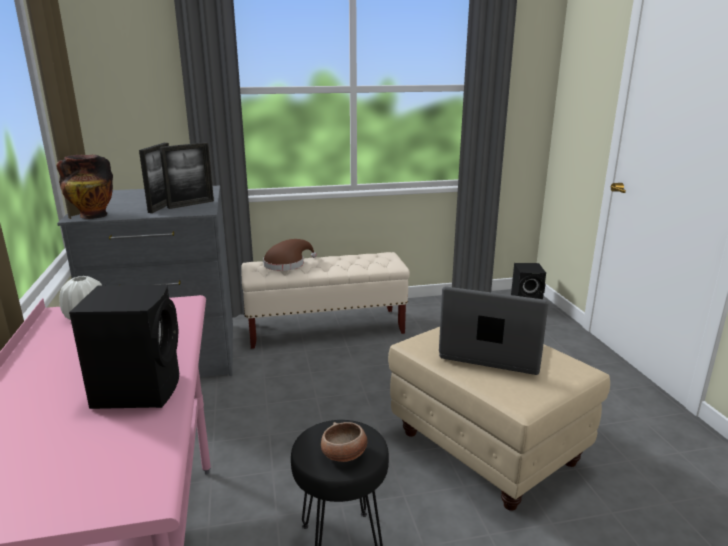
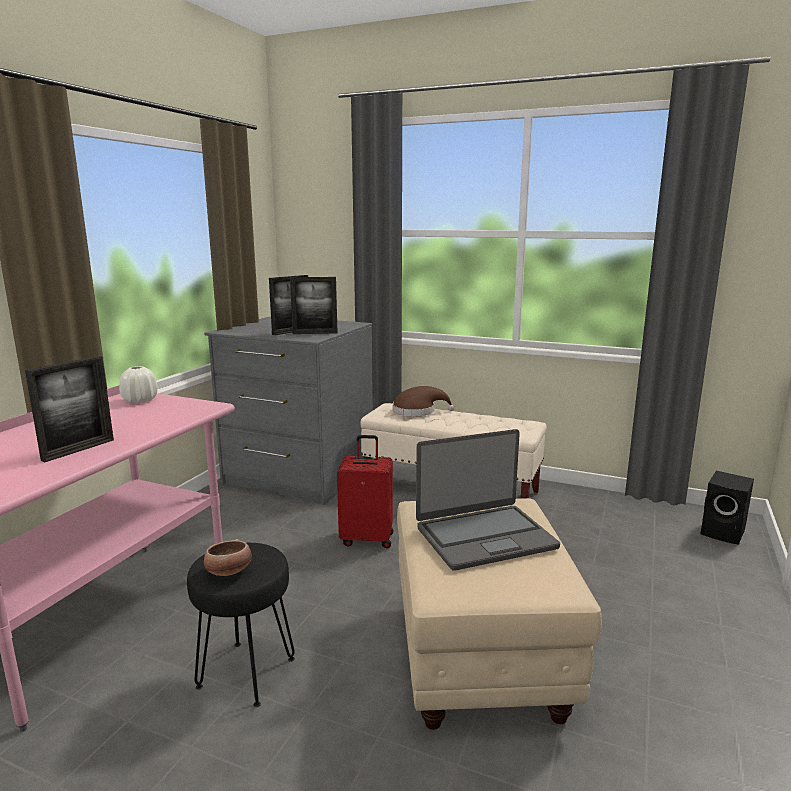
camera: 35 degrees right, 5 degrees down
(92, 215) = (233, 331): vase -> none
(139, 389) = (78, 450): black speaker -> picture frame
(306, 391) = (367, 538): none -> red suitcase
(492, 352) = (484, 537): laptop -> laptop turned 105 degrees clockwise

